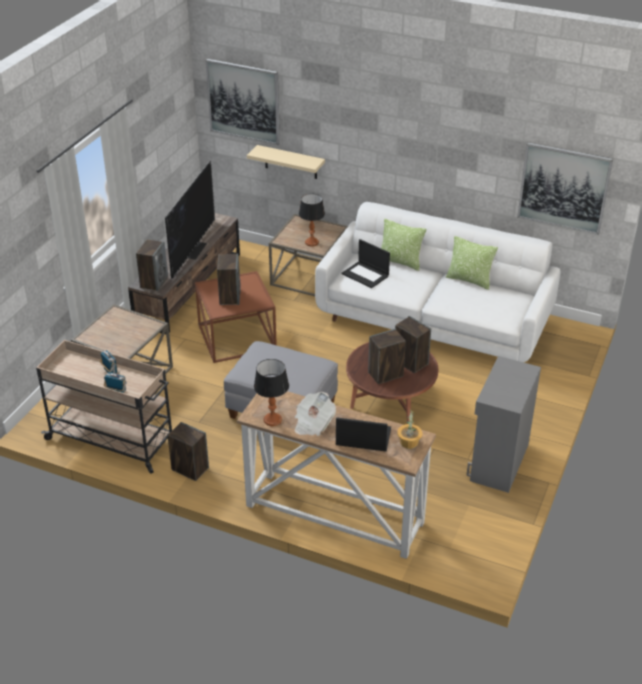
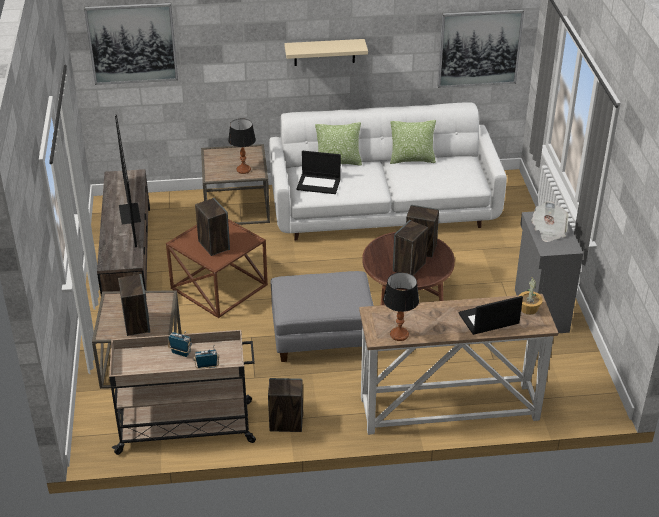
camera: 30 degrees left, 0 degrees up
(154, 282) = (120, 257): speaker -> speaker (136, 324)
(290, 162) = (192, 95): beige shelf -> beige shelf (324, 52)
(313, 423) = (436, 324): newspaper -> newspaper (548, 230)

